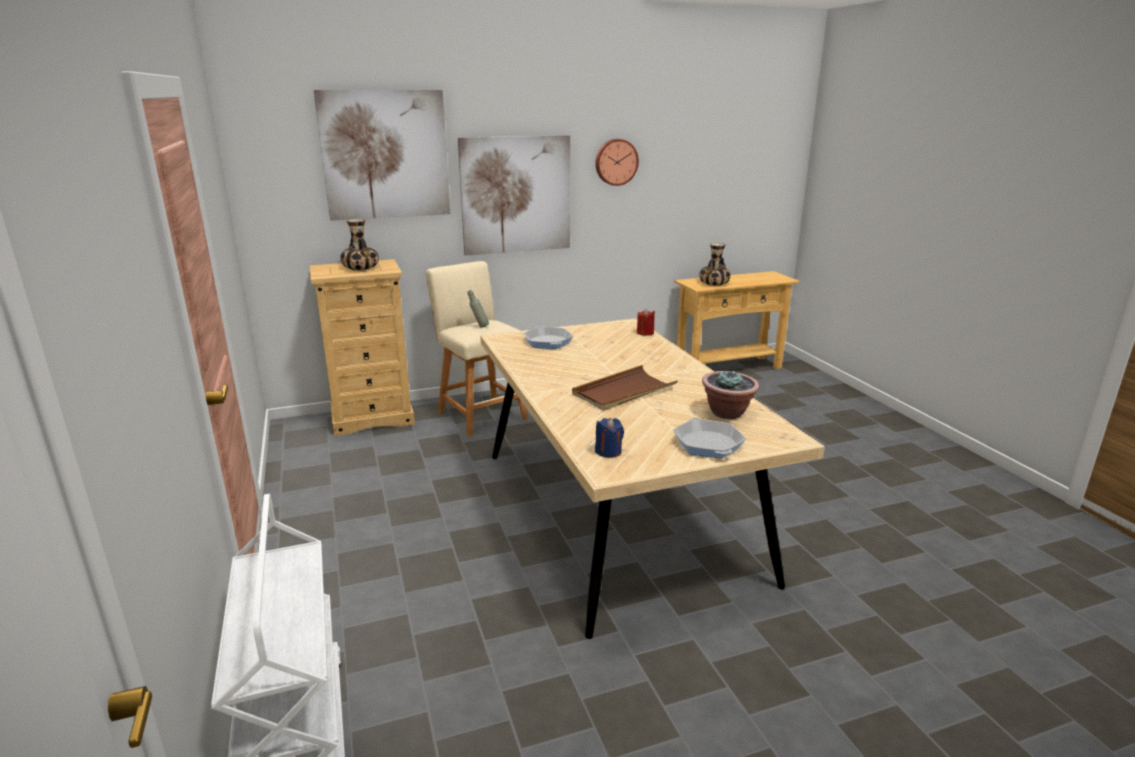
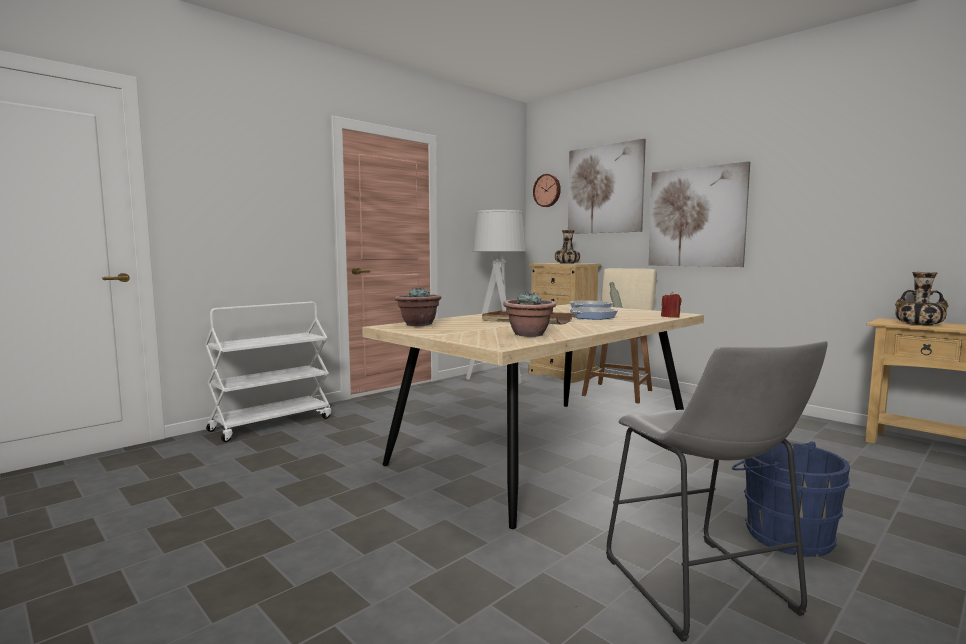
camera: 65 degrees right, 15 degrees down
(323, 461) = (498, 378): none -> grey floor lamp
(608, 451) = (418, 324): blue candle -> potted plant
(616, 162) = (802, 183): wall clock -> wall clock (547, 190)
(708, 444) = (459, 334): frying pan -> frying pan (592, 317)
(821, 477) = (783, 534): none -> blue bucket
(888, 537) = (703, 591): none -> grey stool

